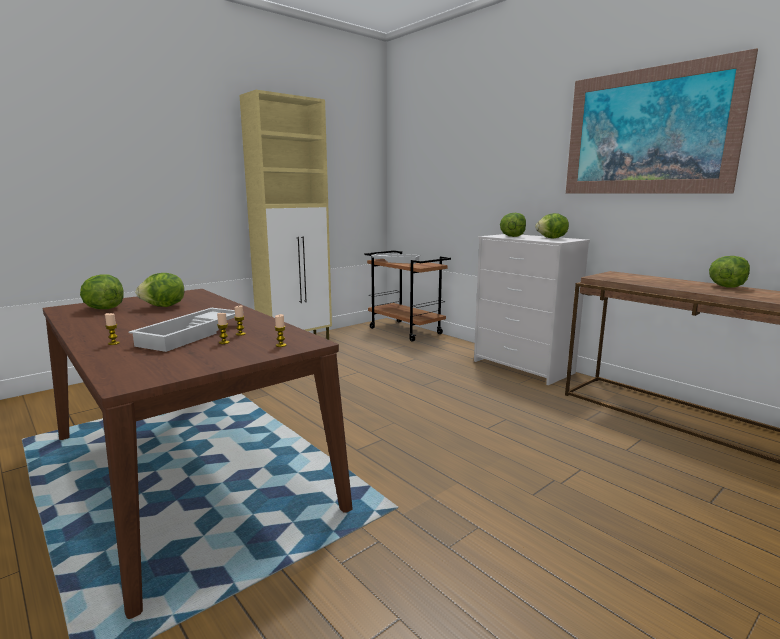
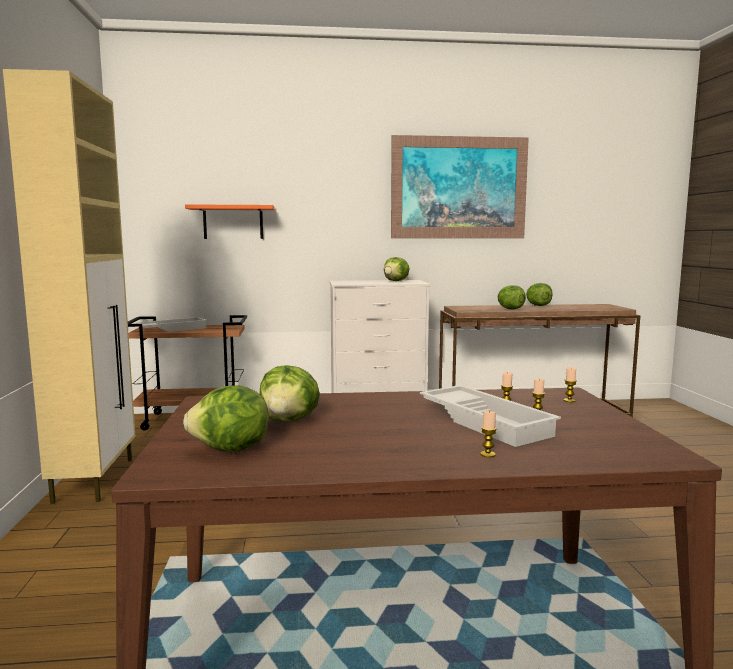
camera: 55 degrees left, 5 degrees down
(448, 180) = (233, 222): none -> orange shelf
(512, 236) = (360, 282): lettuce -> lettuce (510, 309)

